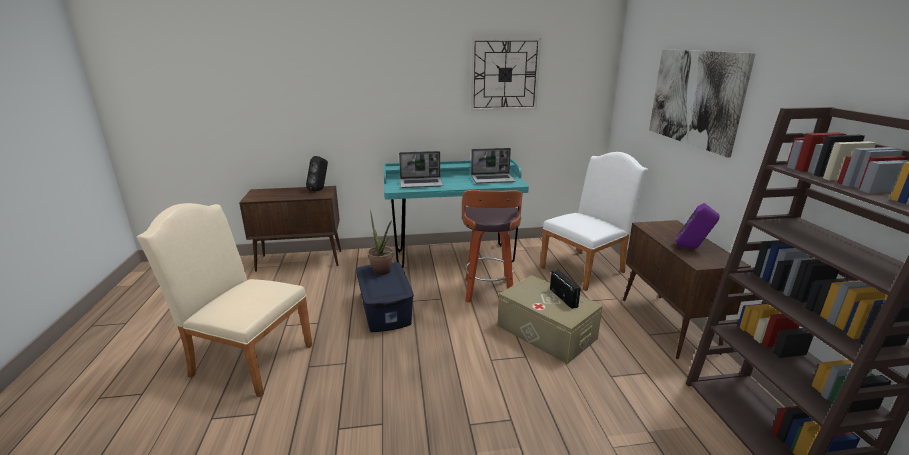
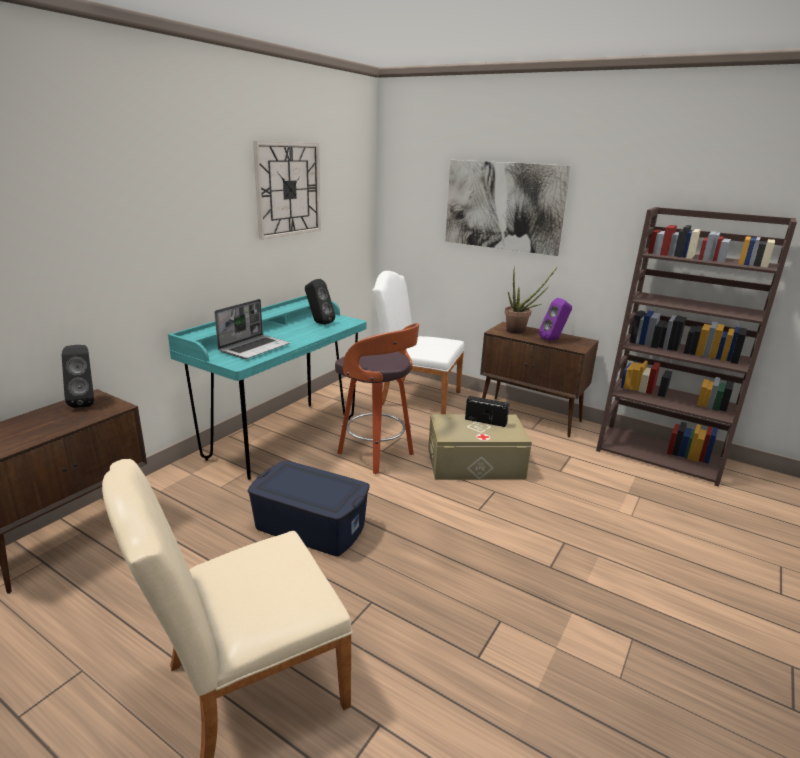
camera: 50 degrees left, 0 degrees up
(383, 272) = (292, 479): potted plant -> potted plant (520, 331)
(493, 179) = (318, 323): laptop -> black speaker
(586, 268) = (415, 397): white chair -> white chair turned 75 degrees counterclockwise

